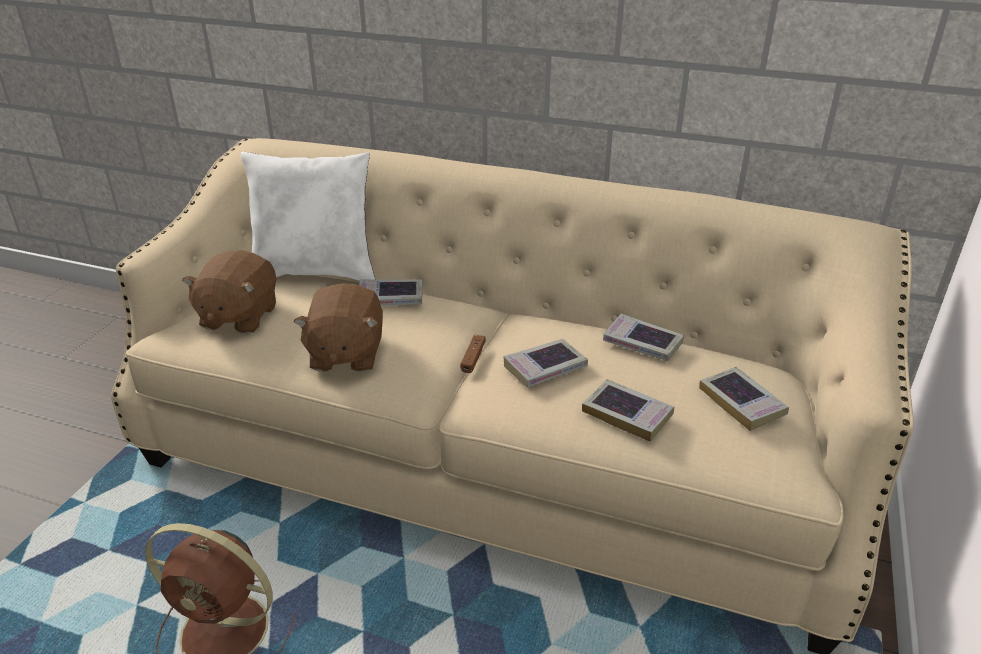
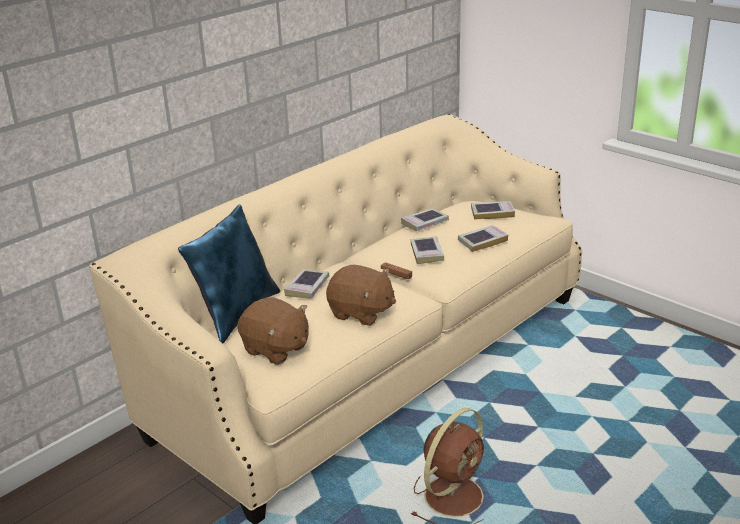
camera: 65 degrees left, 5 degrees down
(316, 272) = (237, 313): white pillow -> blue pillow

